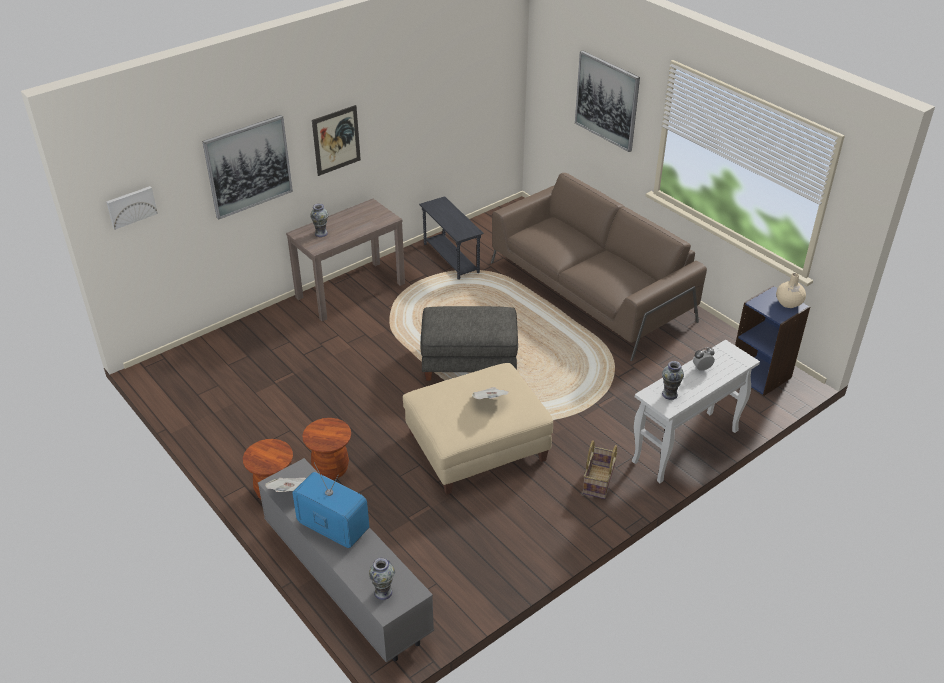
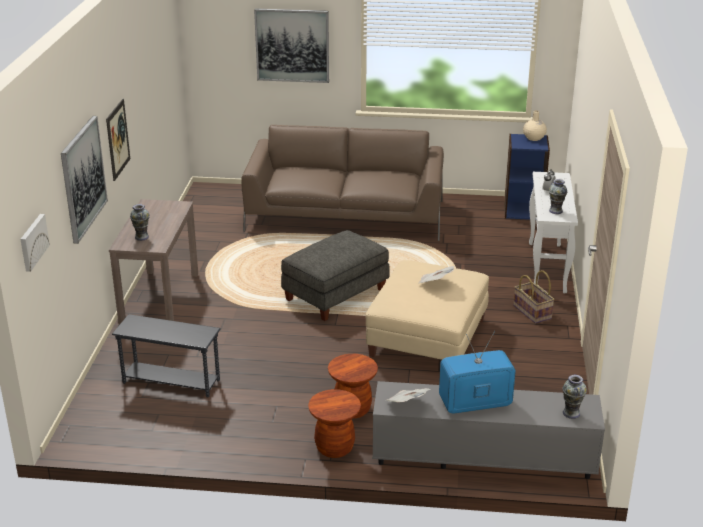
camera: 45 degrees left, 10 degrees down
(450, 258) = (207, 242): grey side table -> grey side table (171, 382)

